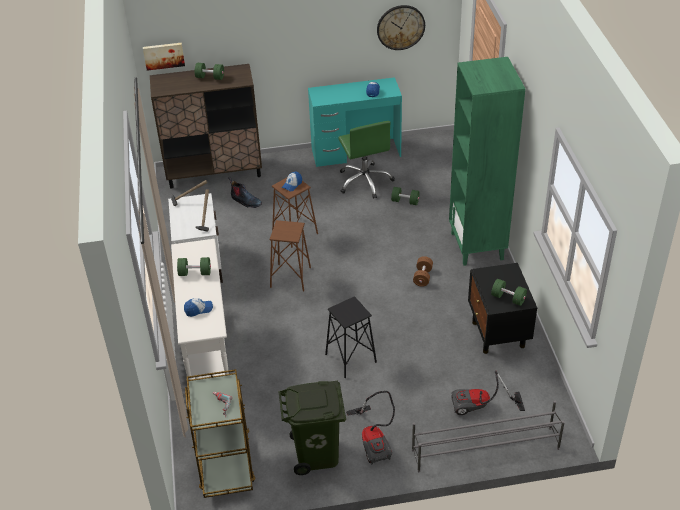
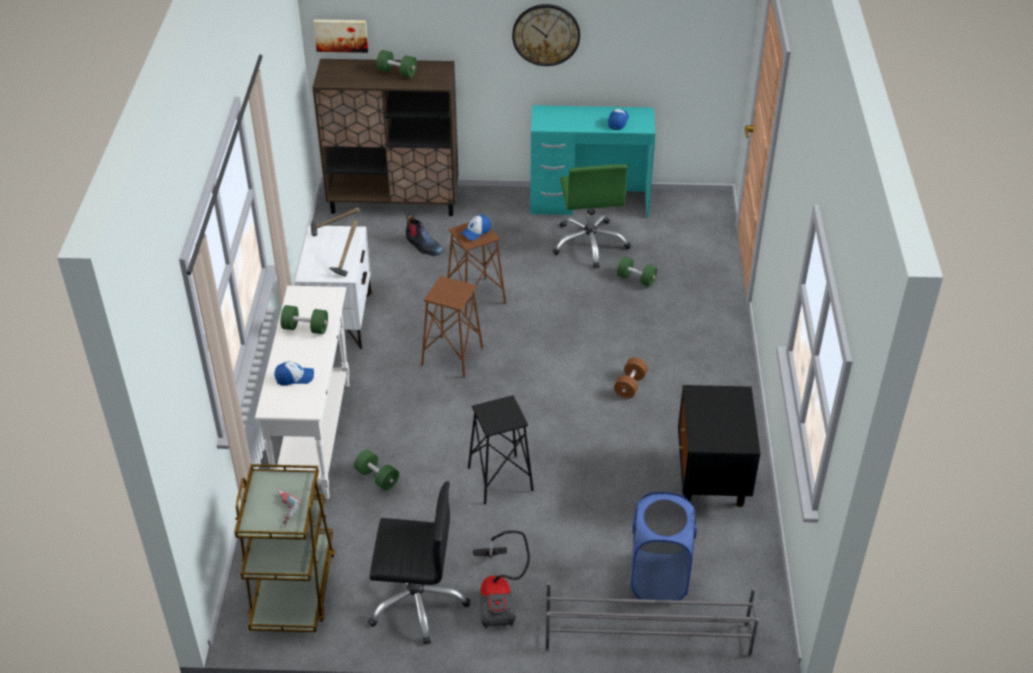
camera: 10 degrees right, 0 degrees up
(317, 454) = (417, 601): green trash can -> black office chair
(400, 27) = (667, 39): wall clock -> wall clock (546, 34)
(477, 246) = (718, 356): green bookcase -> none
(481, 407) = (658, 578): vacuum cleaner -> blue laundry basket
(508, 298) = (723, 433): green dumbbell -> green dumbbell (377, 477)

